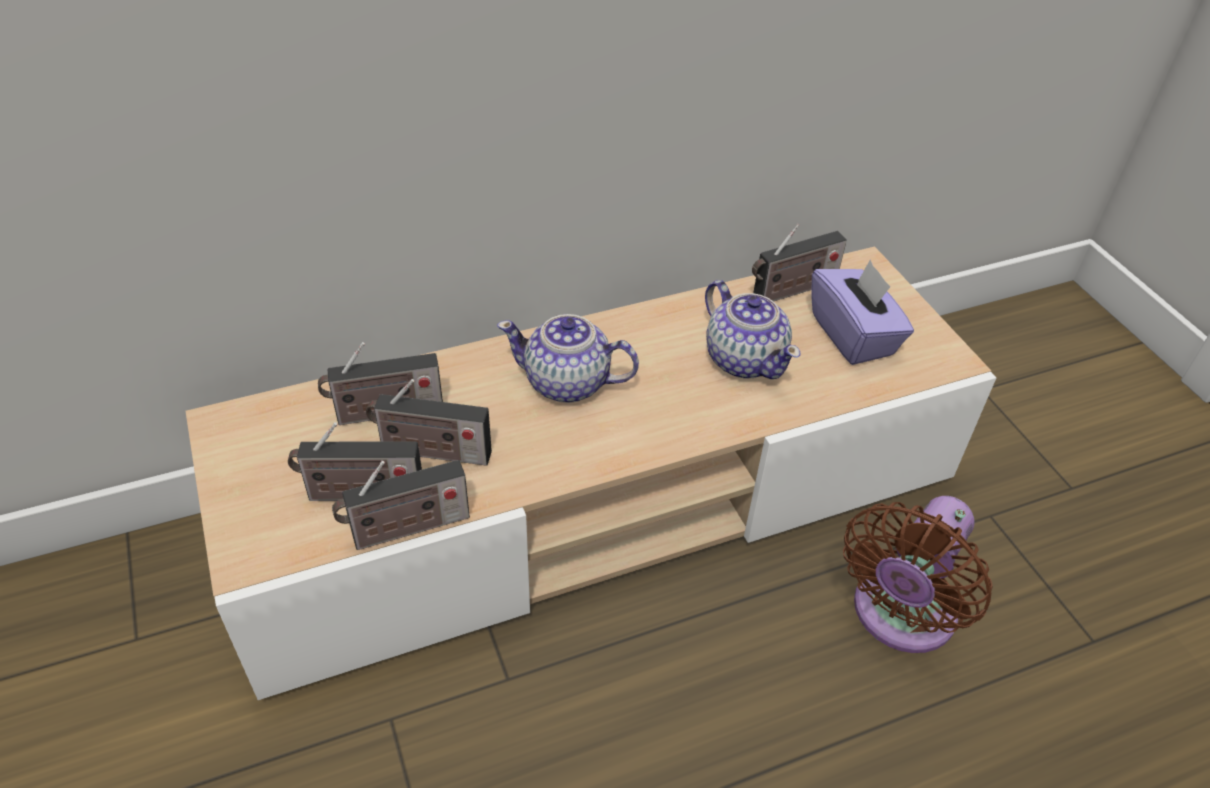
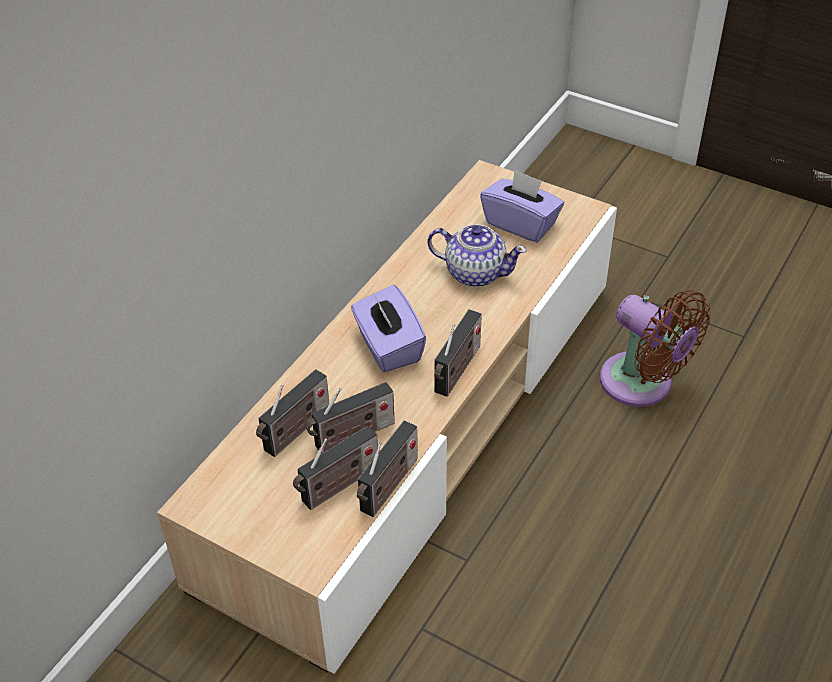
camera: 35 degrees left, 0 degrees up
(568, 383) = (388, 347): teapot -> purple tissue box
(791, 291) = (460, 215): radio -> radio (457, 372)
(898, 616) = (642, 384): brown fan -> brown fan turned 45 degrees counterclockwise

